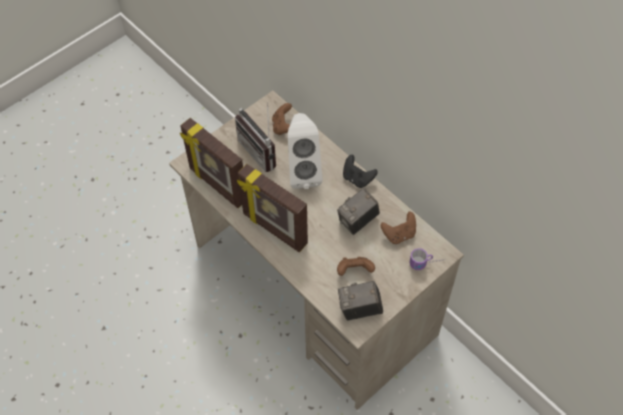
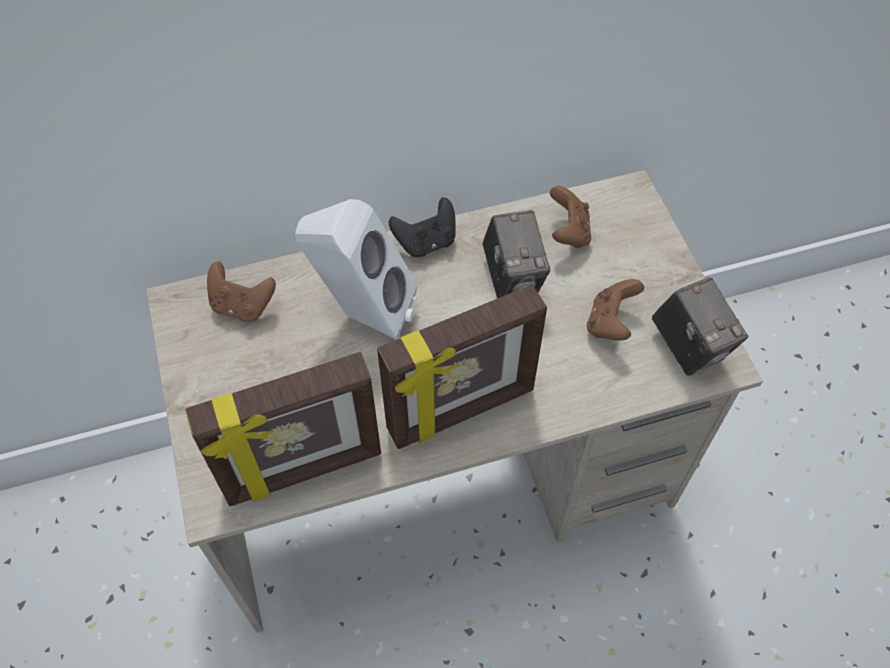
camera: 65 degrees left, 0 degrees up
(262, 151) = (274, 360): radio -> none
(360, 310) = (689, 346): camera -> camera turned 45 degrees counterclockwise
(427, 264) = (641, 220): mug -> none

